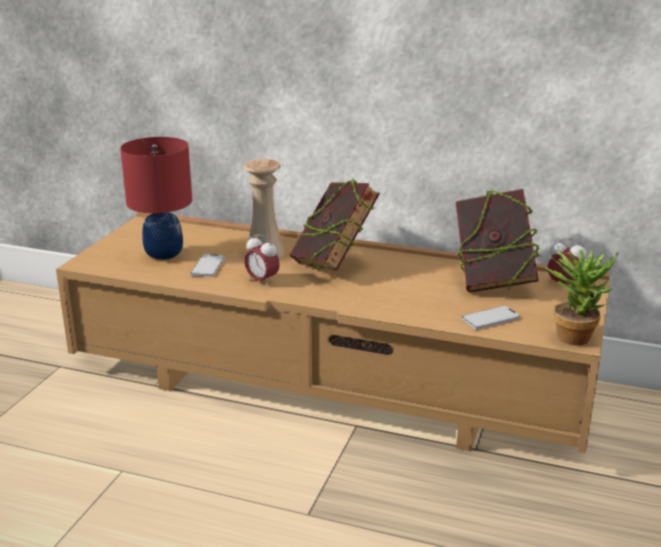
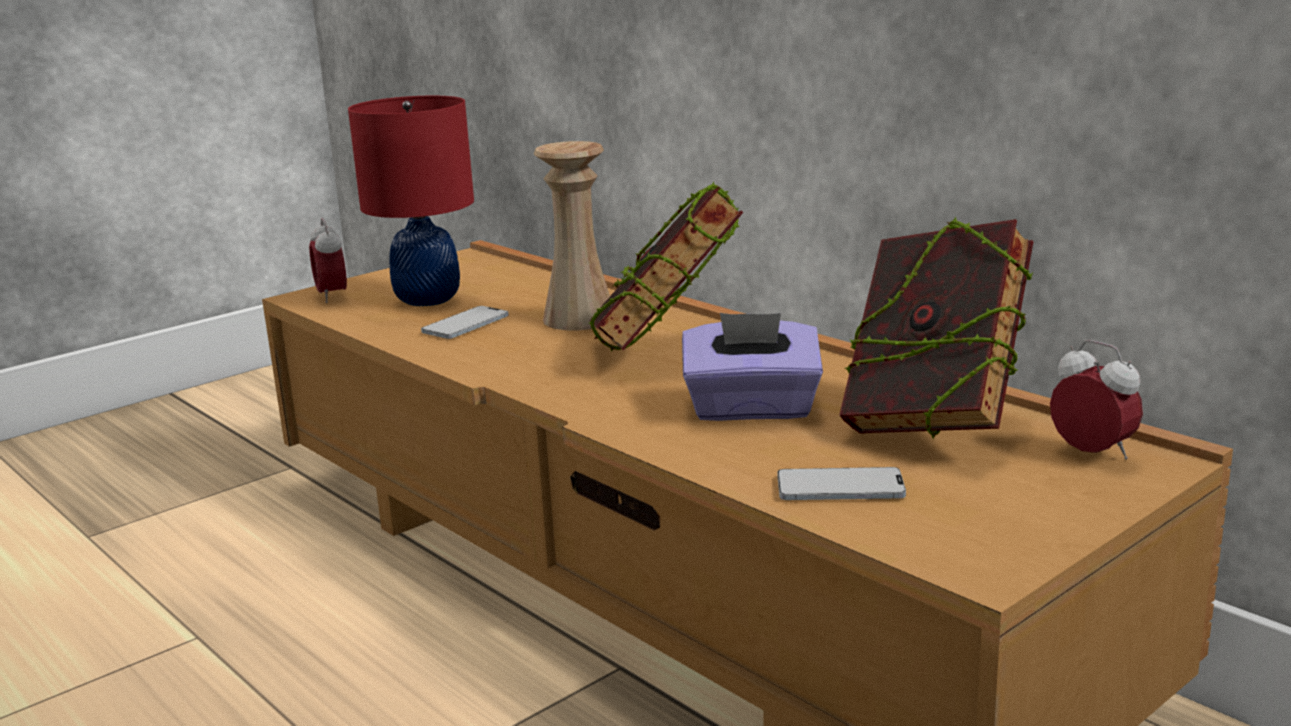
camera: 30 degrees right, 5 degrees down
(262, 281) = (514, 357): alarm clock -> alarm clock (332, 296)
(411, 289) = (752, 409): none -> purple tissue box
(575, 334) = (993, 554): potted plant -> none

